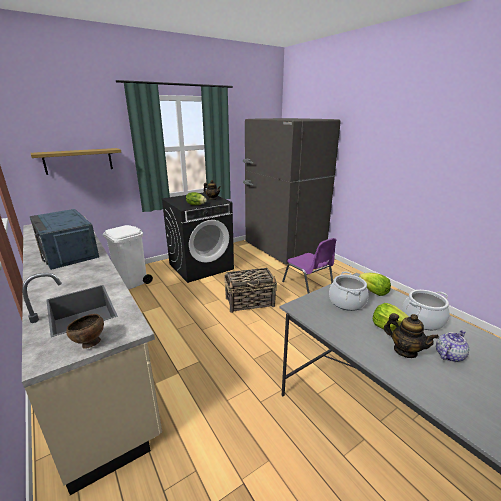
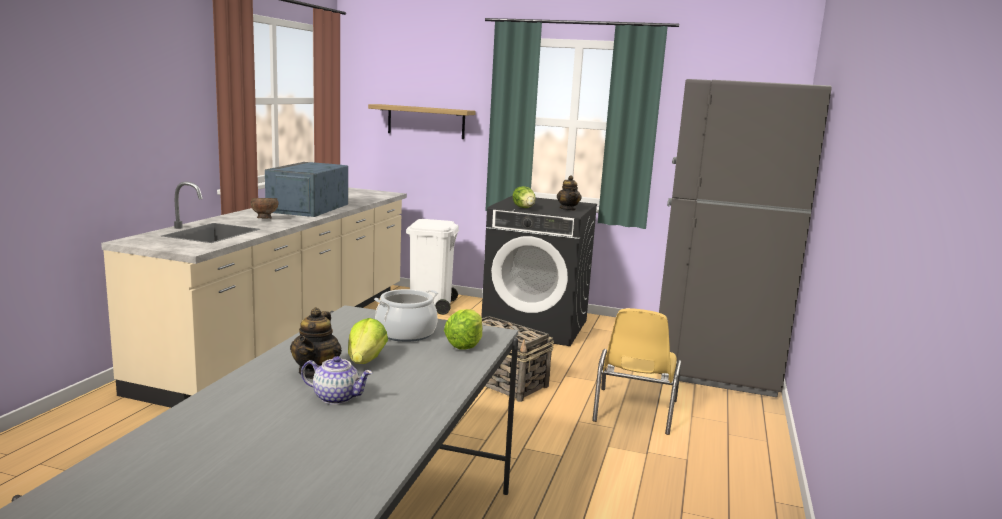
camera: 50 degrees right, 10 degrees down
(89, 344) = (160, 245): brown bowl -> brown bowl (264, 219)
(308, 285) = (633, 411): purple chair -> yellow chair
(422, 320) = (419, 379): cooking pot -> none

